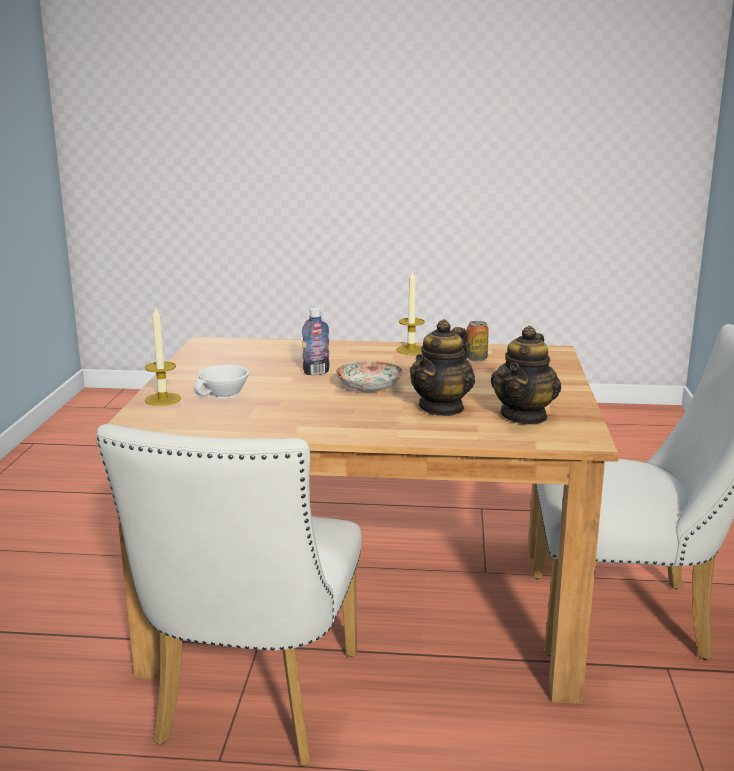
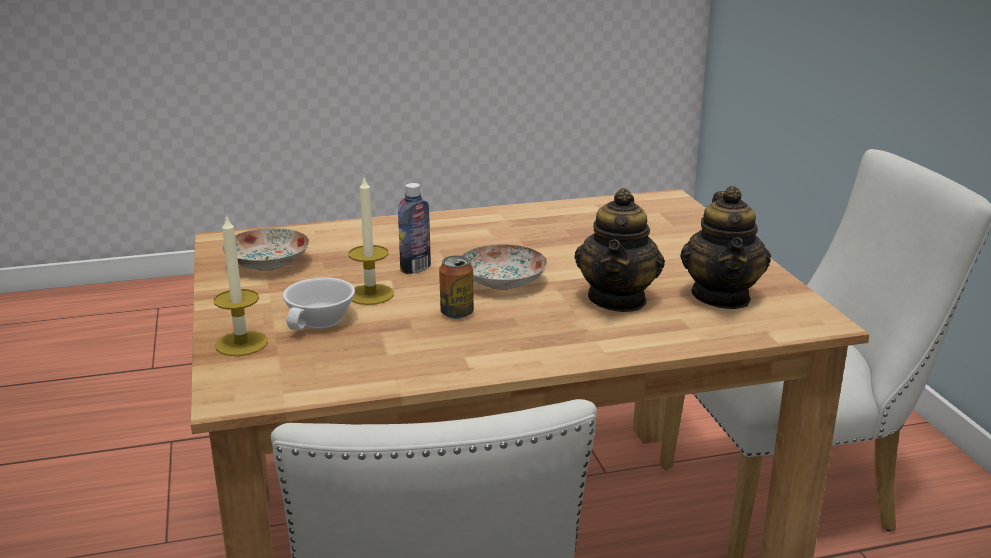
camera: 20 degrees left, 5 degrees up
(220, 358) = (266, 263): none -> plate
(411, 350) = (503, 218): candle -> candle (370, 294)
(476, 359) = (592, 221): can -> can (457, 313)

